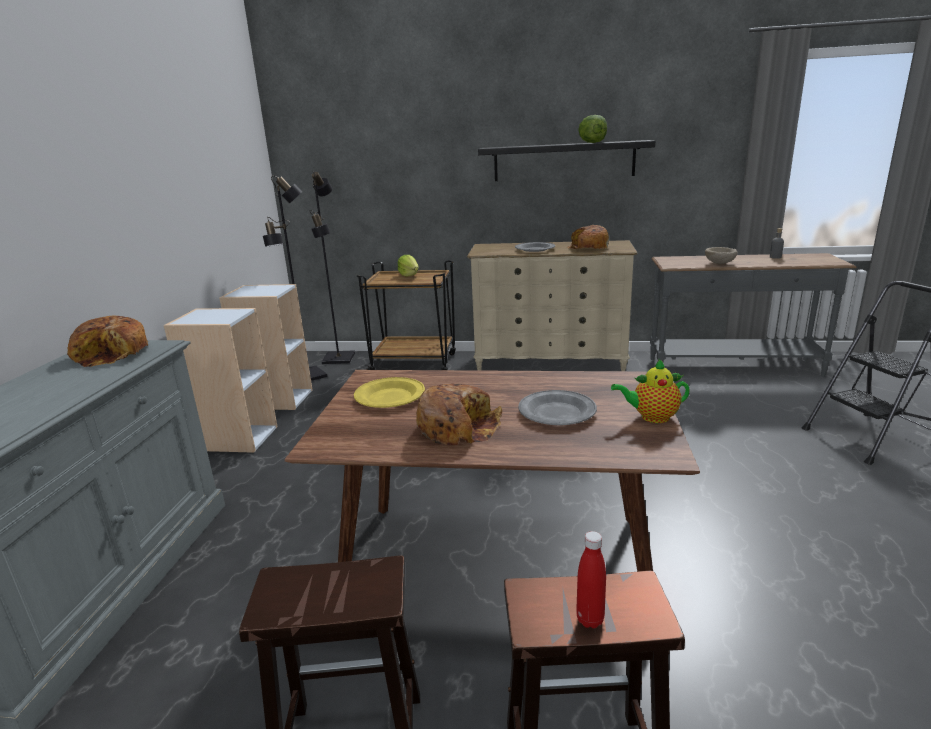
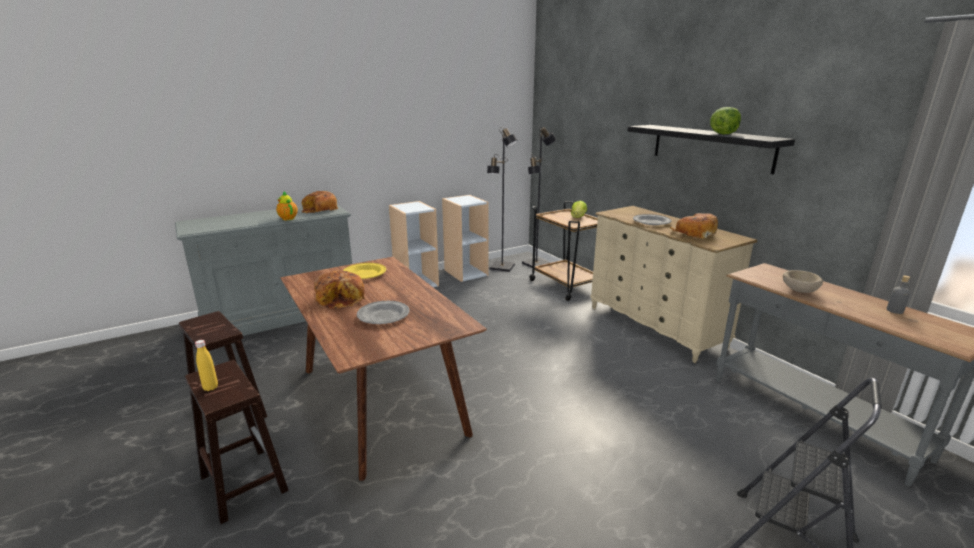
camera: 50 degrees right, 0 degrees up
(590, 620) = (210, 387): red bottle -> yellow bottle
(651, 417) = (402, 342): teapot -> teapot (287, 218)

